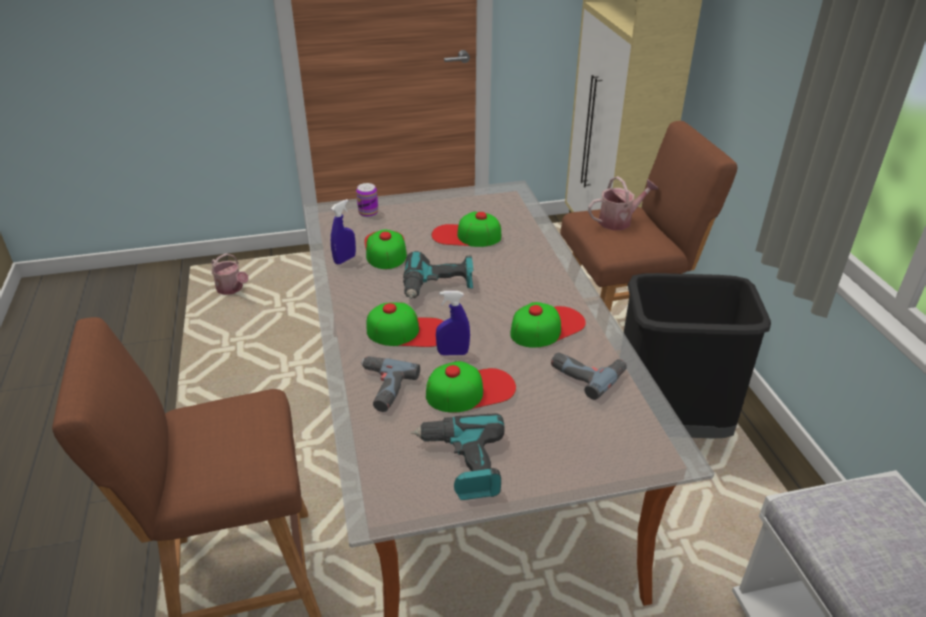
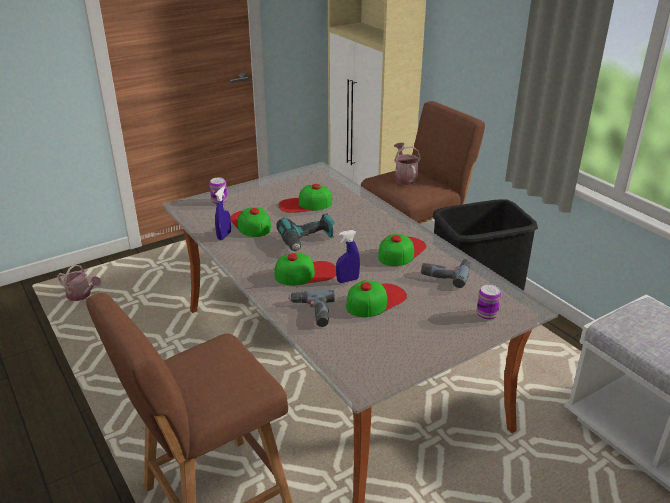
camera: 20 degrees left, 5 degrees down
(463, 463) = (400, 344): power drill -> none
(607, 448) = (486, 314): none -> can
(619, 221) = (405, 177): watering can -> watering can turned 60 degrees counterclockwise

